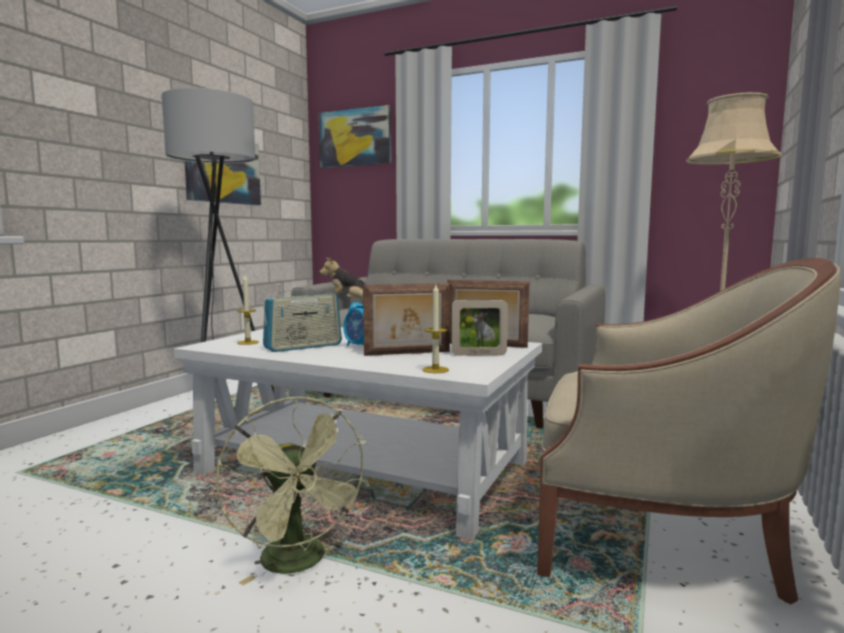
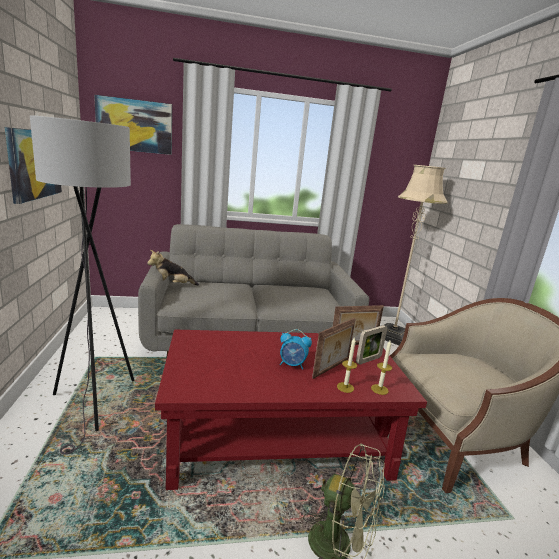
camera: 35 degrees left, 10 degrees up
(248, 342) = (201, 376): candle -> candle (345, 387)
(303, 347) = (254, 374): radio -> none
(365, 467) = (278, 437): white coffee table -> red coffee table

